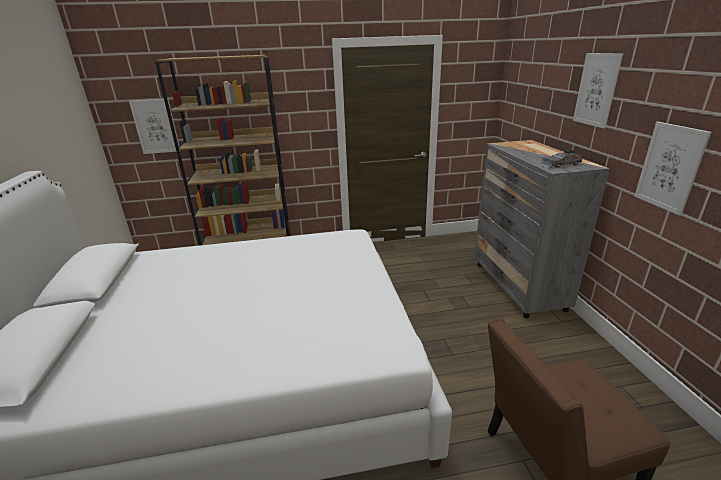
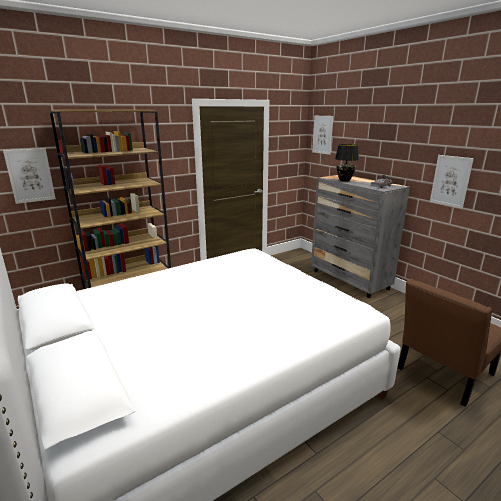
camera: 25 degrees left, 5 degrees down
(518, 150) = (344, 180): none -> black table lamp
(596, 90) = (391, 137): picture -> picture (322, 134)

